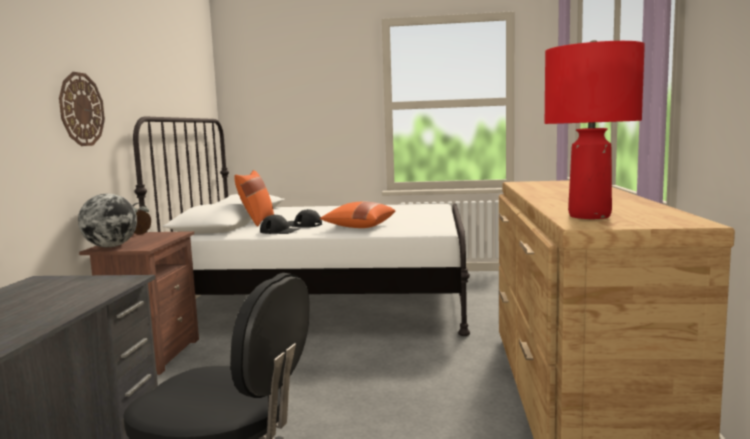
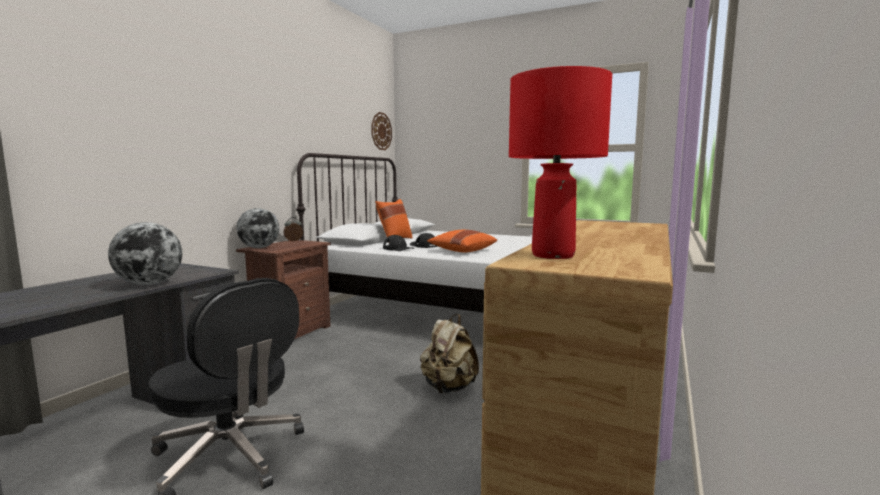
camera: 20 degrees right, 0 degrees up
(70, 304) = (149, 284): none -> globe
(81, 109) = (249, 145): wall clock -> wall clock (381, 131)
(404, 380) = (448, 388): none -> beige backpack

